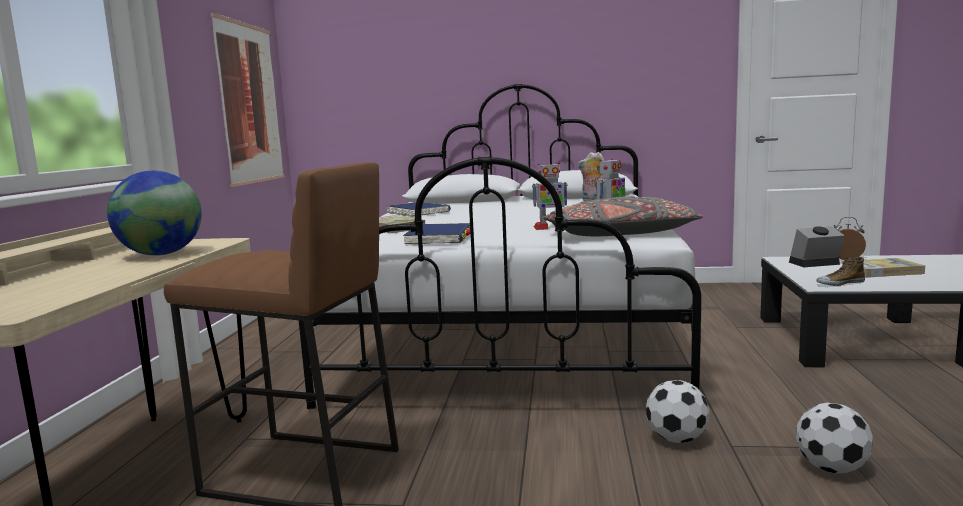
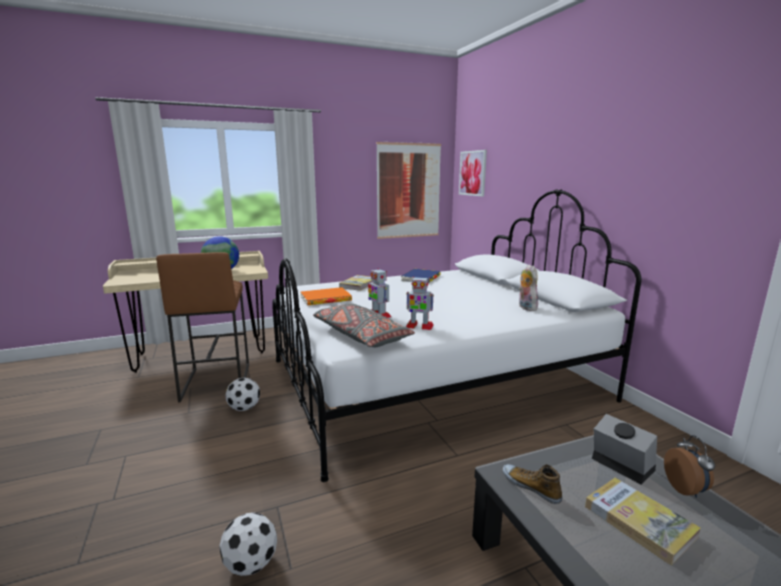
camera: 60 degrees right, 5 degrees up
(335, 76) = (472, 173): none -> picture
(439, 238) = (325, 299): blue book -> orange book
(676, 439) = (280, 480): football -> football (244, 408)

